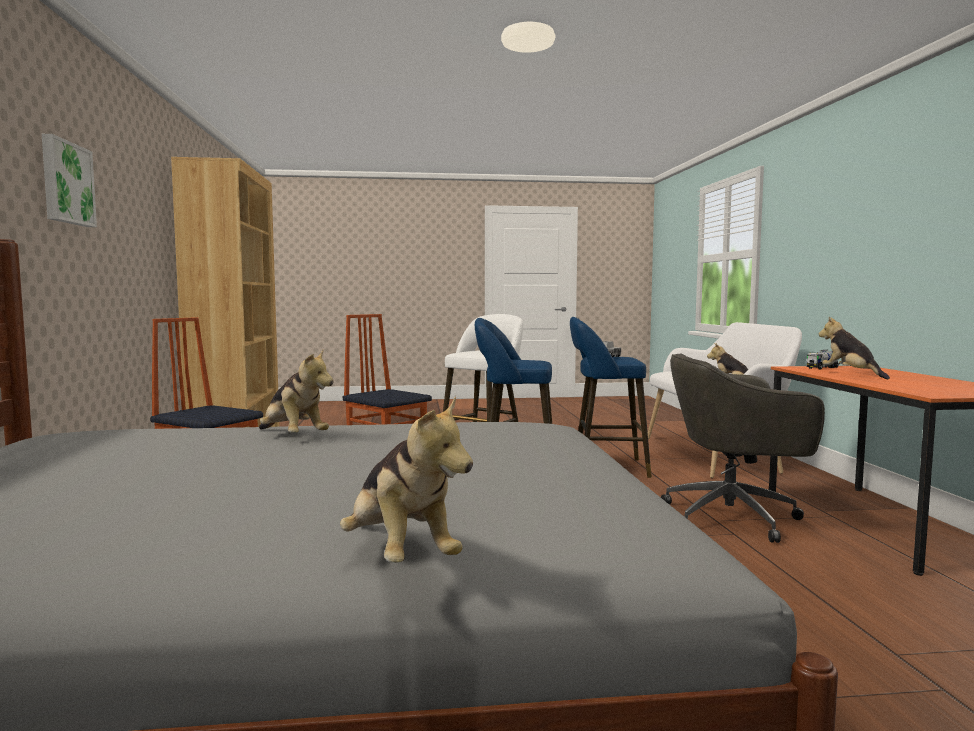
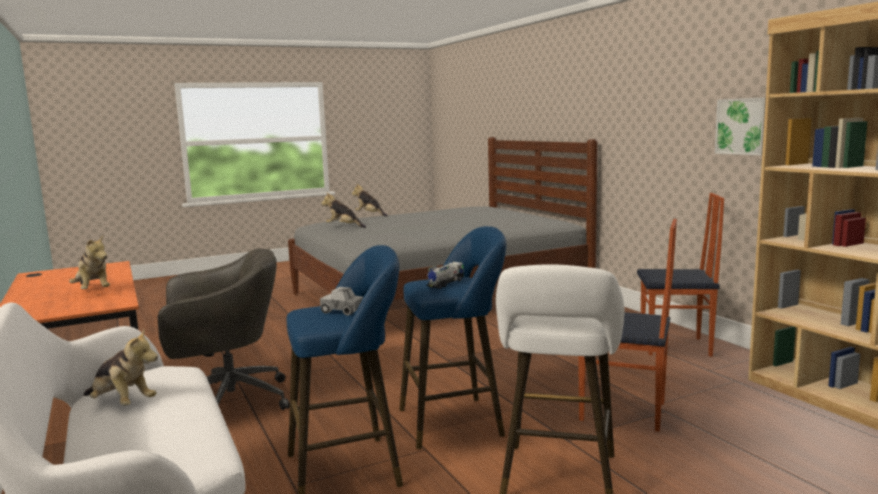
camera: 160 degrees right, 5 degrees up
(65, 183) = (654, 99): picture -> picture (743, 126)
(293, 437) = (458, 226): plush toy -> plush toy (343, 227)
(823, 368) = (80, 307): toy truck -> toy truck (445, 284)

